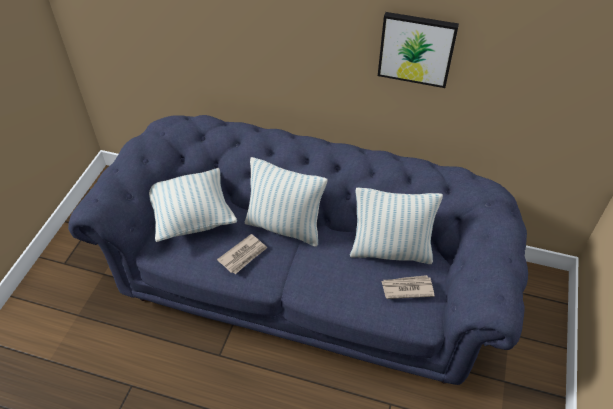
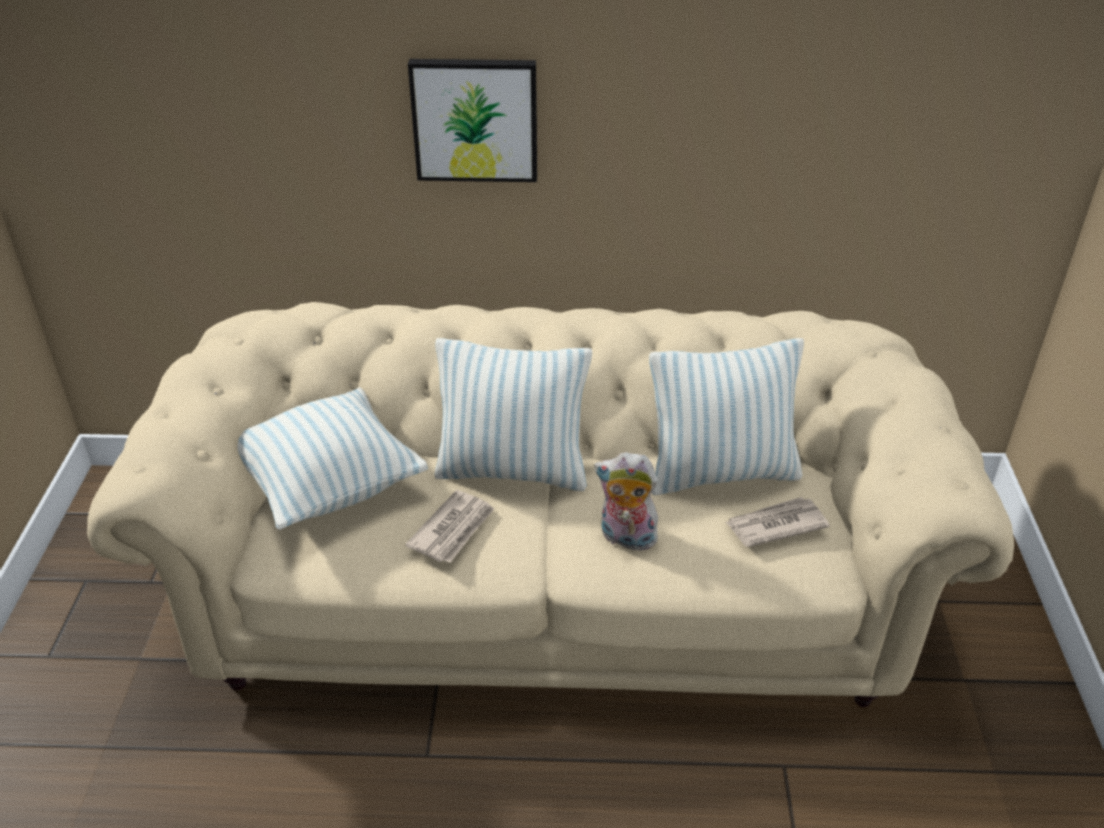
camera: 15 degrees left, 10 degrees down
(306, 283) = (552, 593): blue sofa -> beige sofa
(327, 278) = (625, 538): none -> plush toy
(416, 48) = (701, 100): picture -> picture (475, 119)

